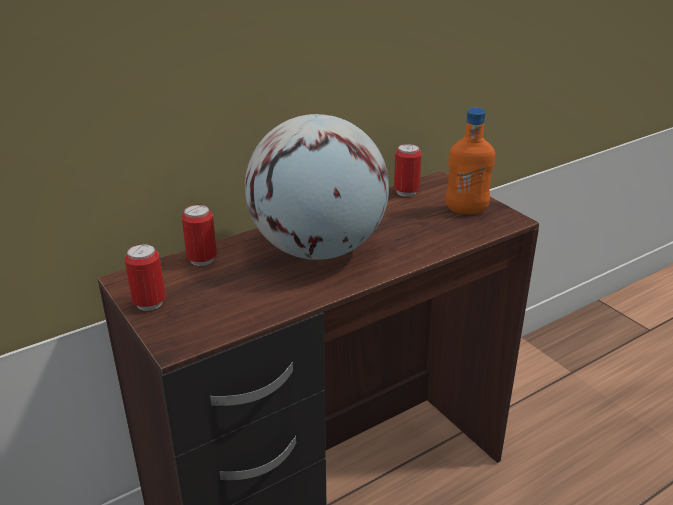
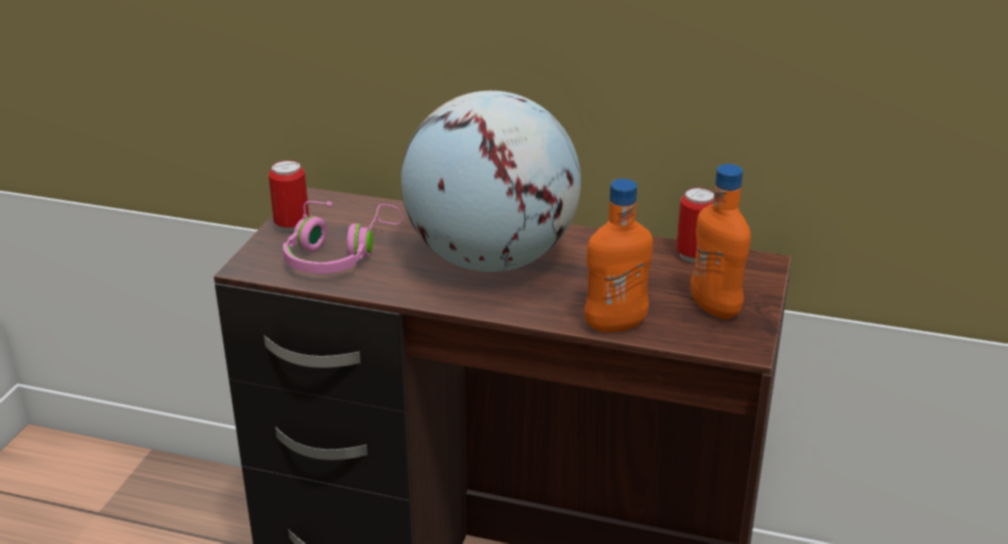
camera: 50 degrees right, 0 degrees up
(202, 259) = (389, 214): can -> none
(223, 300) = (339, 254): none -> pink headphones
(446, 244) = (615, 325): none -> orange bottle

